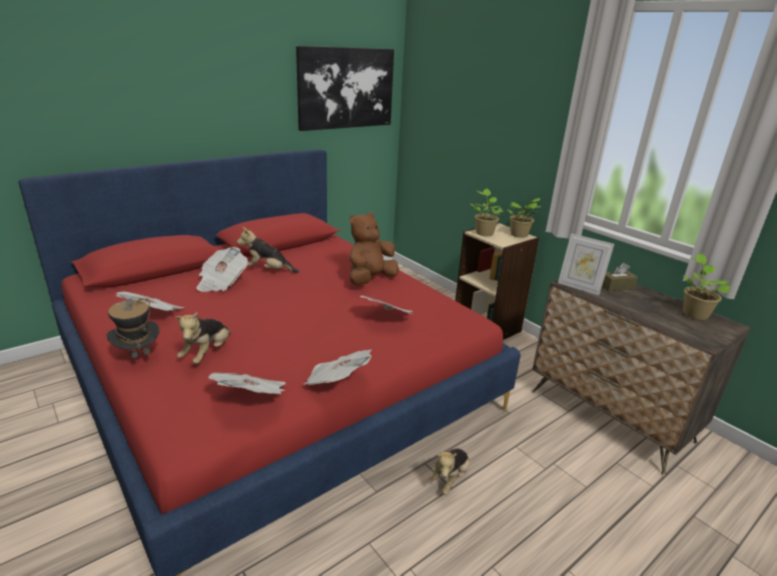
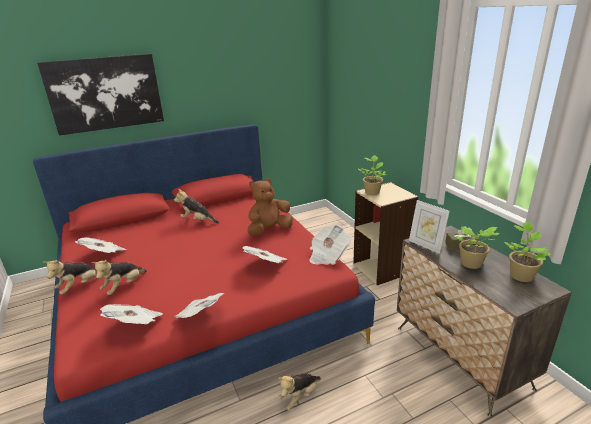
camera: 15 degrees right, 0 degrees up
(138, 357) = (80, 286): hat -> plush toy
(221, 282) = (161, 230): newspaper -> newspaper (328, 255)
(346, 88) = (275, 75): picture -> picture (105, 93)
(519, 235) = (402, 194): potted plant -> potted plant (471, 264)

